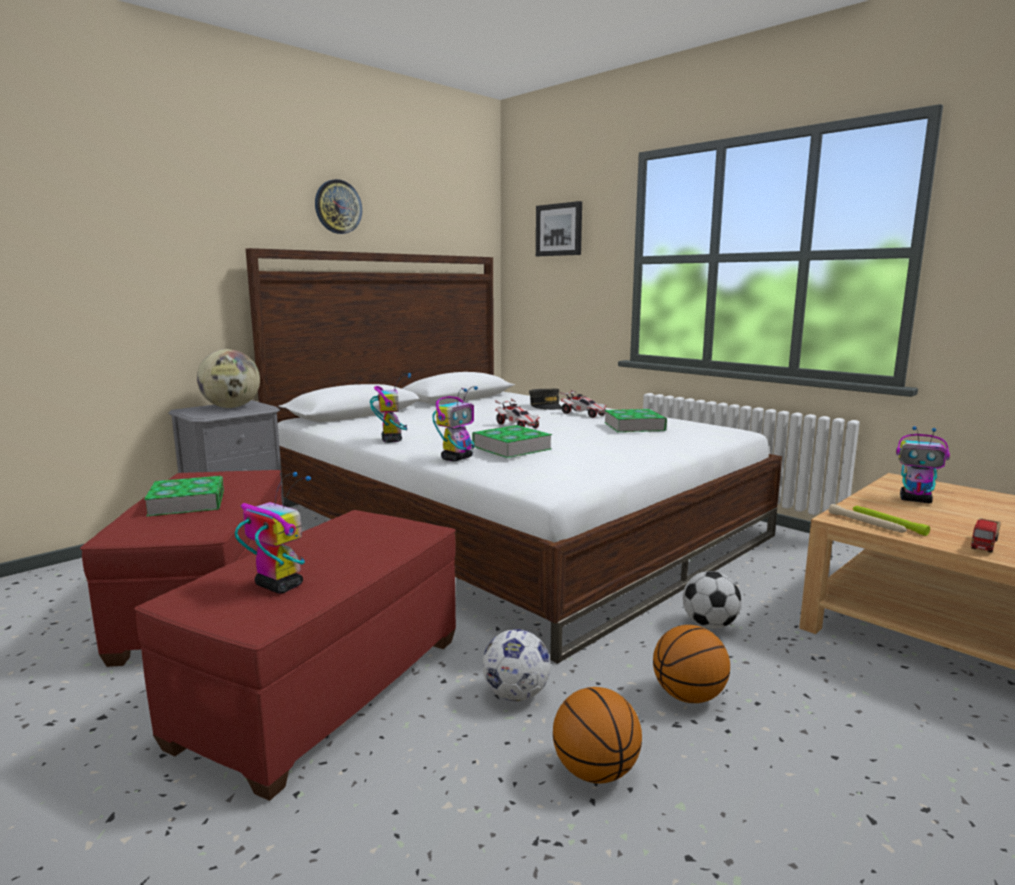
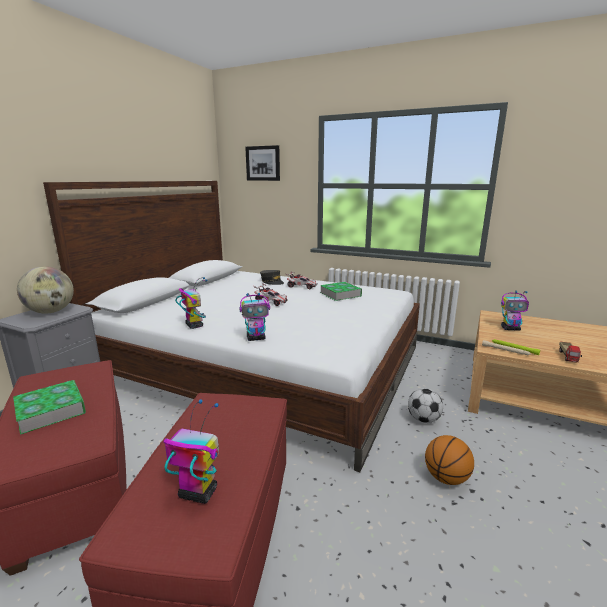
camera: 20 degrees left, 5 degrees up
(338, 207) = (111, 146): wall clock -> none
(457, 458) = (256, 338): toy robot -> toy robot turned 60 degrees clockwise
(511, 447) = (286, 324): book -> none
(515, 695) = (350, 506): football -> none
(595, 772) = (435, 558): basketball -> none

